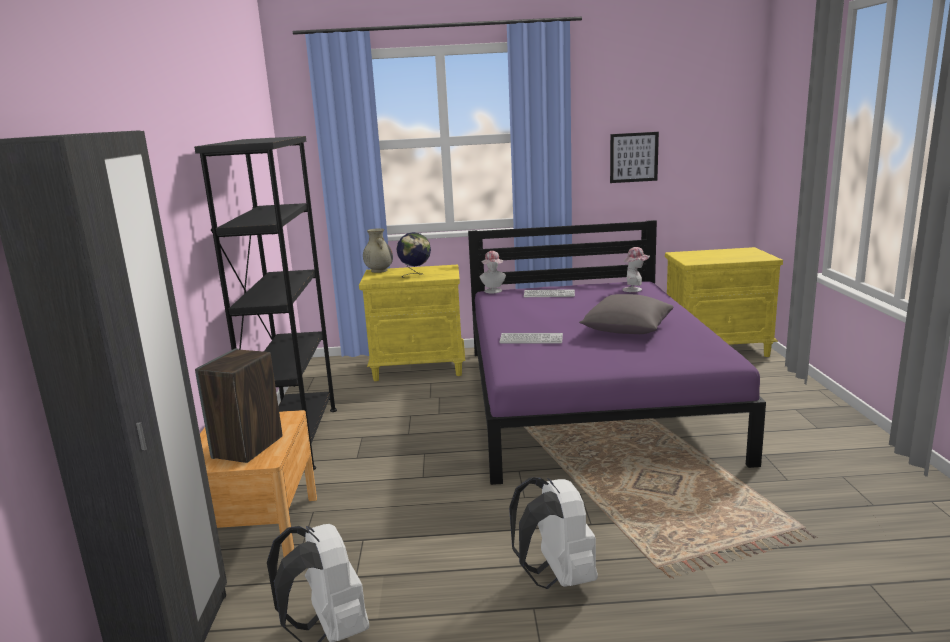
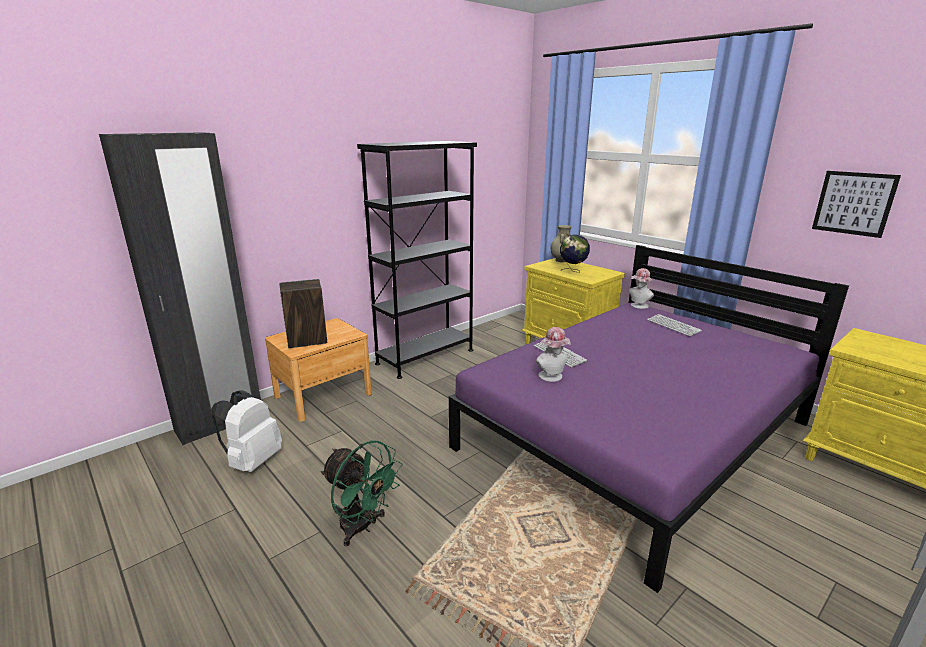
camera: 50 degrees right, 5 degrees up
(557, 577) = (362, 527): white backpack -> green fan
(626, 330) = (651, 384): grey pillow -> none
(635, 289) = (763, 354): hat -> hat (552, 377)

